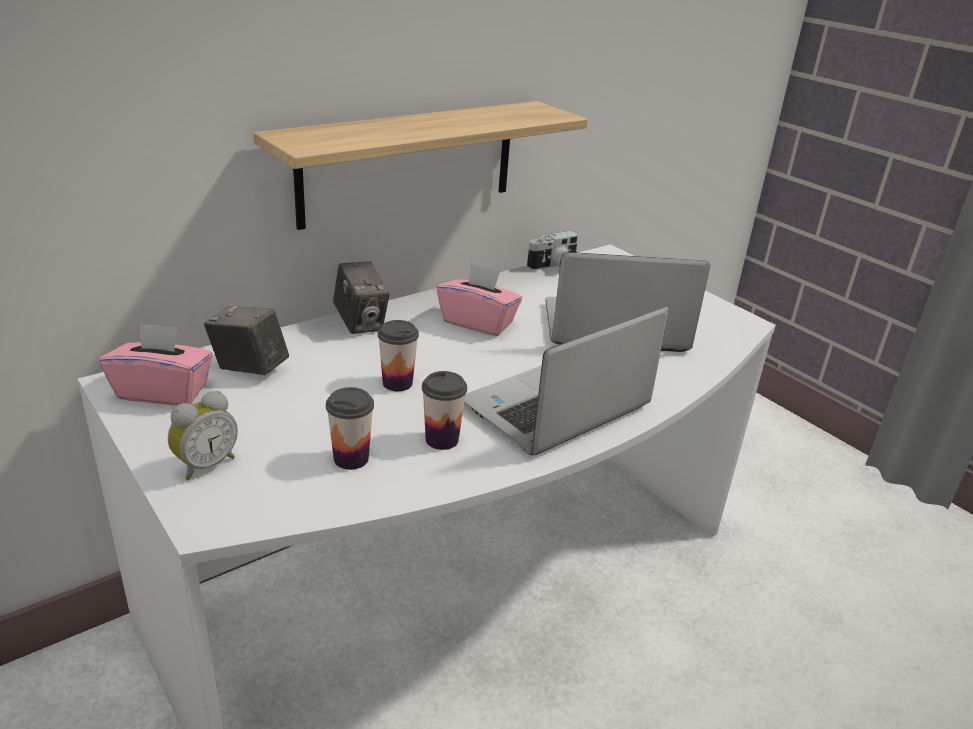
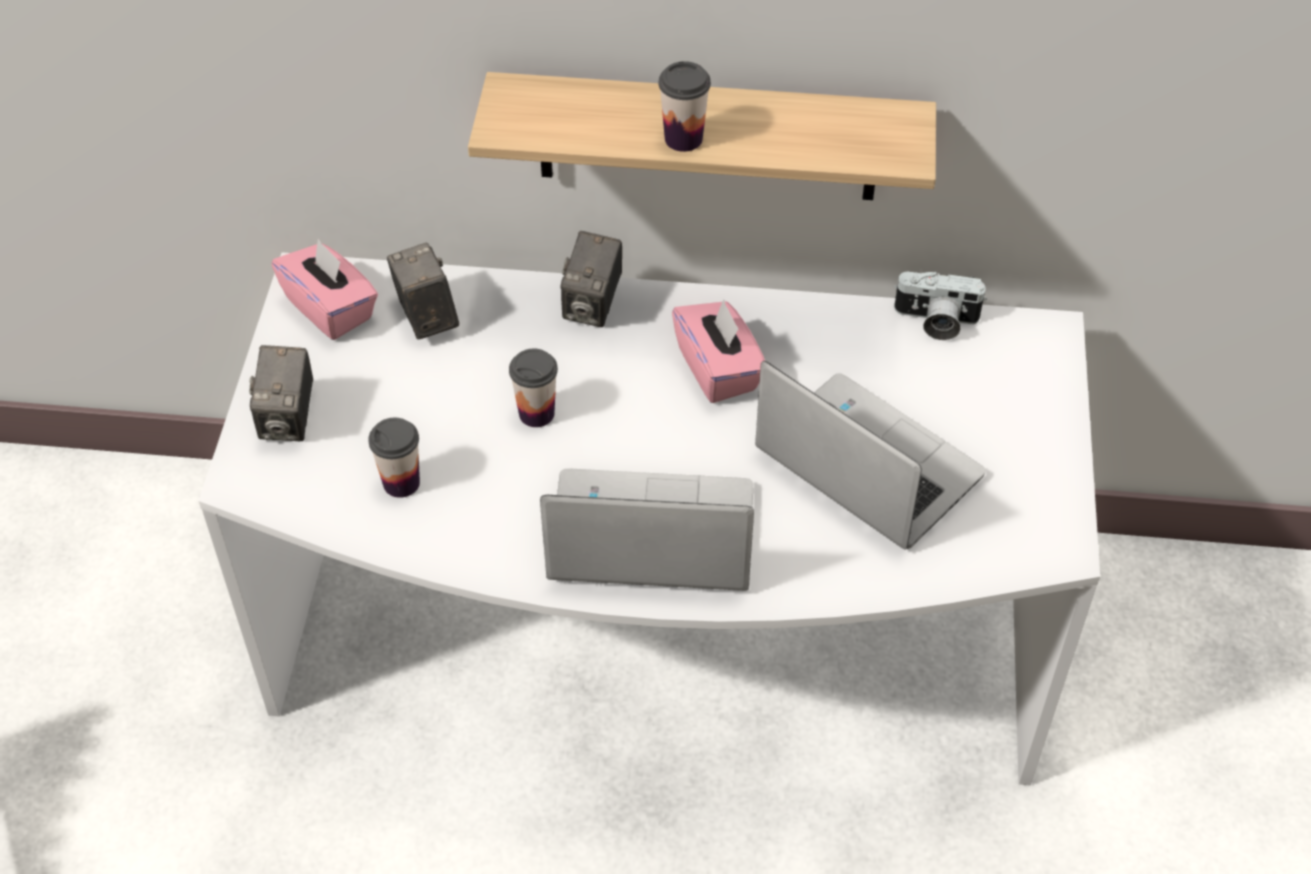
camera: 45 degrees right, 20 degrees up
(205, 465) = (288, 419): alarm clock -> camera
(442, 440) = (498, 509): cup -> cup (683, 138)

